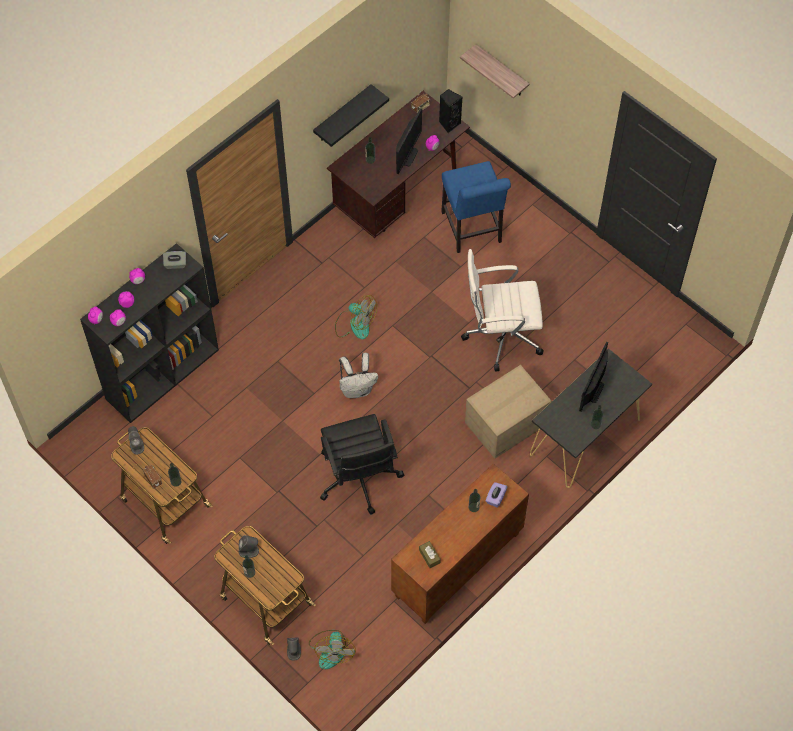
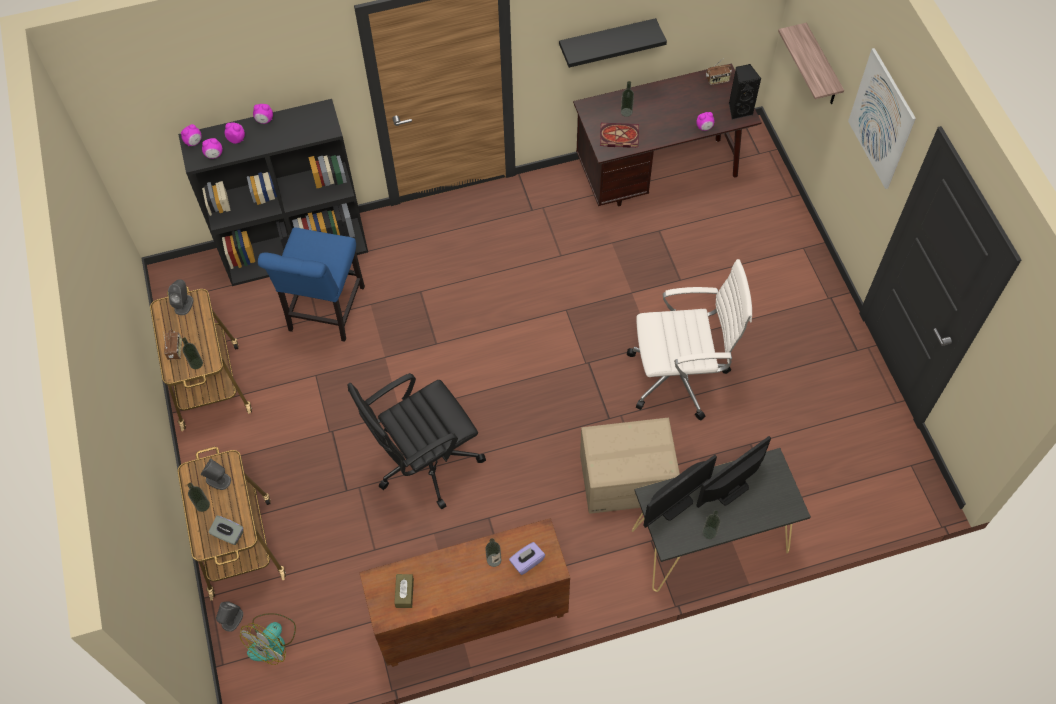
camera: 30 degrees right, 0 degrees up
(175, 264) = (315, 120): grey tissue box -> grey tissue box (228, 535)
(355, 324) = (526, 290): fan -> none
(357, 389) = (485, 361): white backpack -> none
(359, 479) = (424, 461): black office chair -> black office chair turned 45 degrees clockwise
(375, 181) = (618, 137): none -> book
(407, 155) = (670, 124): monitor -> monitor (674, 503)
(472, 230) = (717, 246): blue chair -> blue chair (324, 312)
(500, 335) = (680, 376): white office chair -> white office chair turned 150 degrees clockwise
(571, 96) = (881, 119): none -> picture

